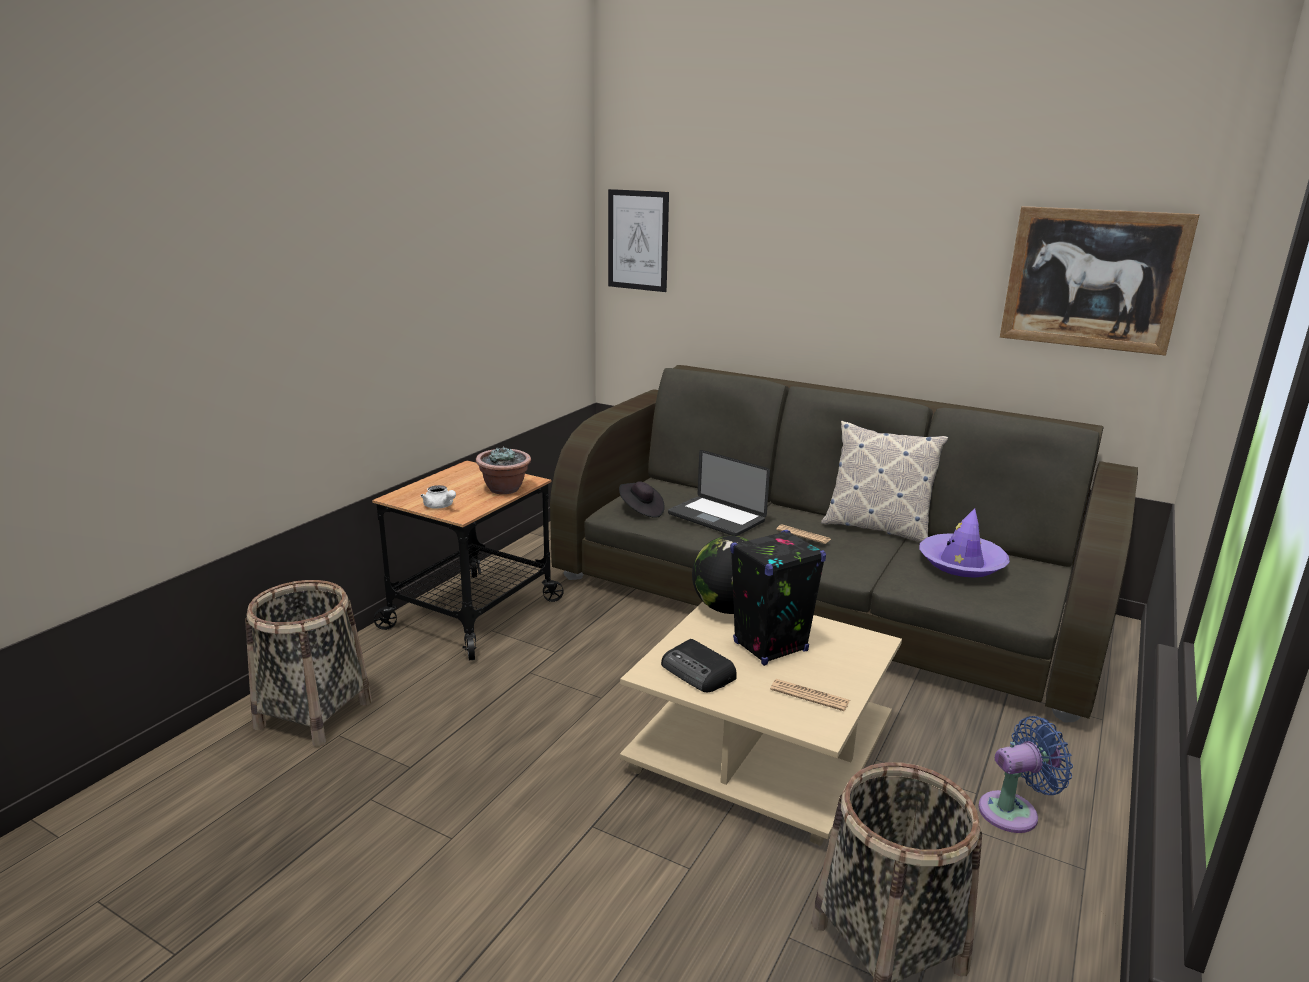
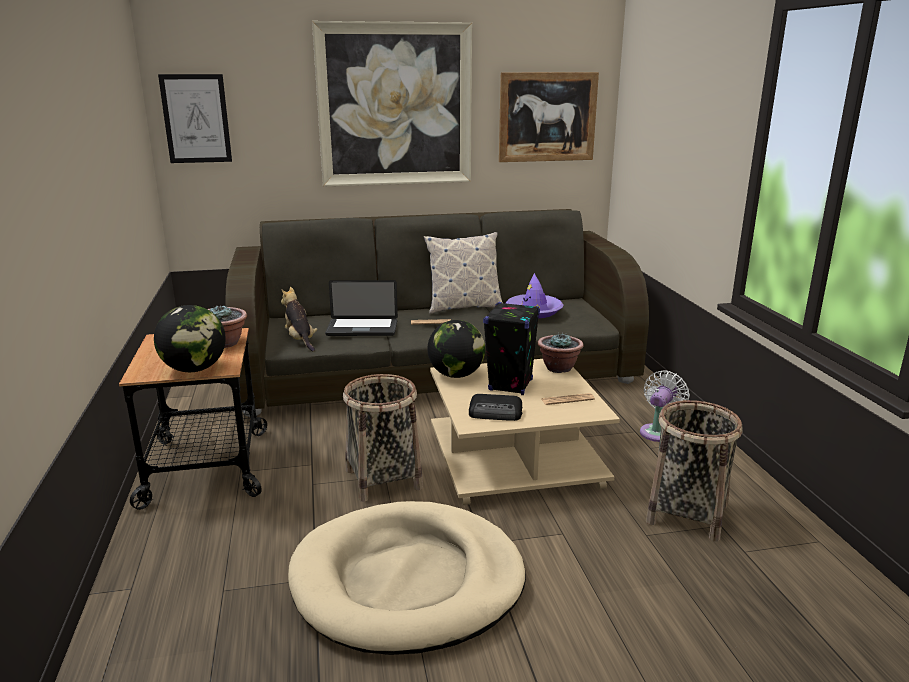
camera: 40 degrees left, 0 degrees up
(314, 714) = (176, 589): basket -> basket (384, 479)
(440, 506) = (194, 369): white teapot -> globe
(472, 820) = (408, 581): none -> beige dog bed
(641, 511) = (300, 340): black hat -> plush toy
(860, 243) = (395, 105): none -> picture
(867, 650) = (558, 368): none -> potted plant
(1014, 811) = (658, 432): blue fan -> white fan

